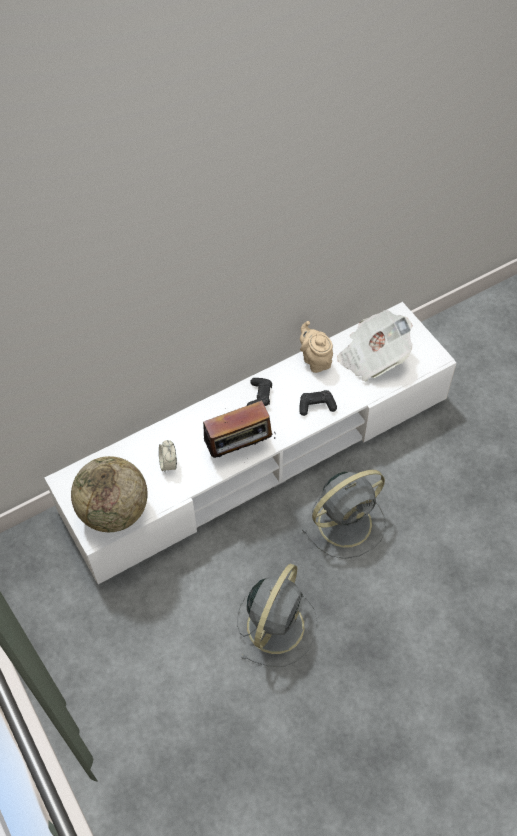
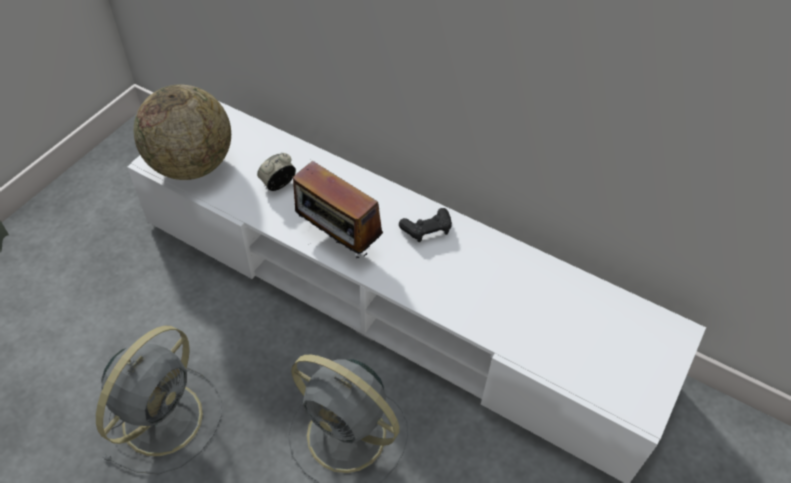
camera: 60 degrees right, 5 degrees down
(276, 623) = (165, 415): grey fan -> grey fan turned 60 degrees counterclockwise
(315, 360) = (524, 264): beige teapot -> none
(316, 406) = (453, 294): black game controller -> none
(372, 357) = (580, 328): newspaper -> none

